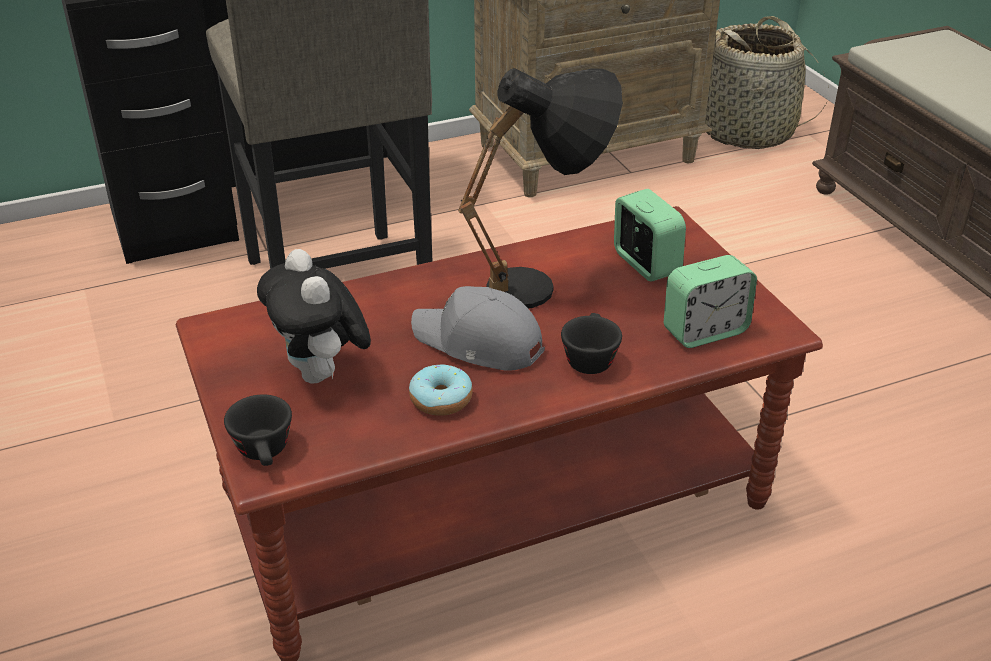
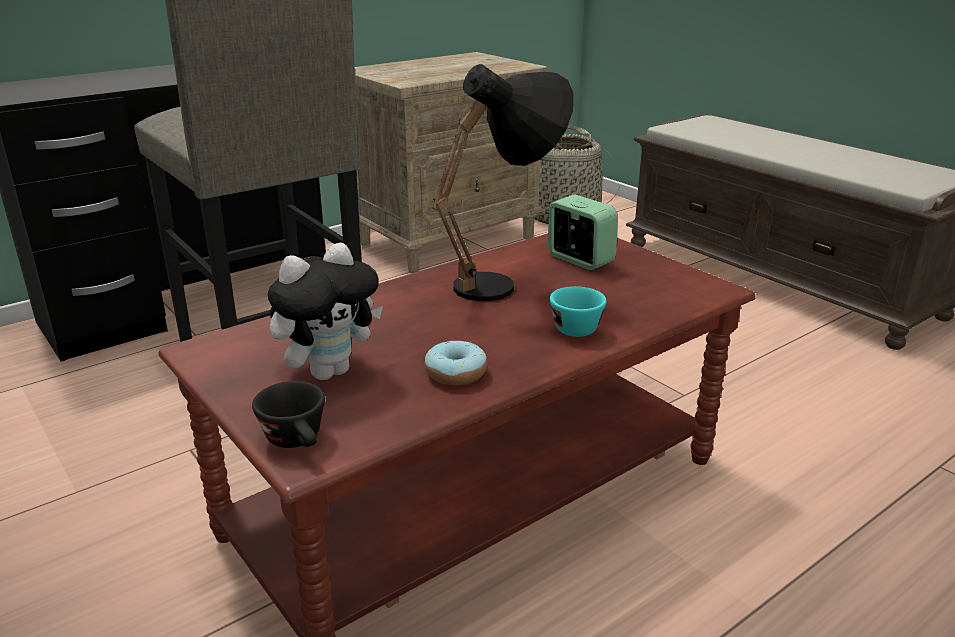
camera: 15 degrees left, 10 degrees down
(322, 375) = (329, 371): plush toy -> plush toy turned 90 degrees counterclockwise
(478, 343) = (467, 328): grey cap -> none
(589, 358) = (573, 326): black cup -> turquoise cup
(705, 331) = (658, 296): alarm clock -> none

